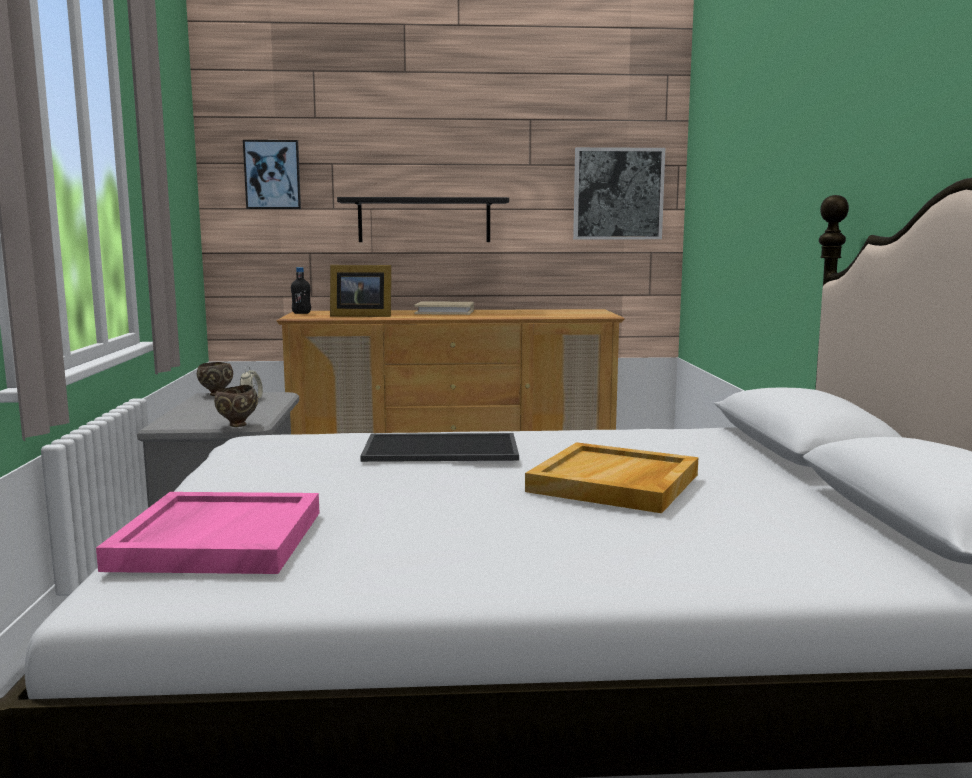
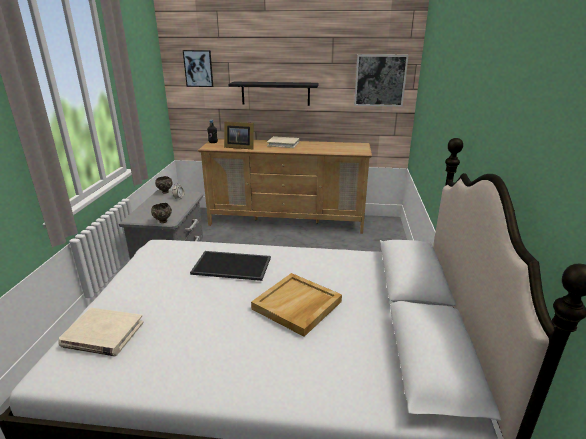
camera: 10 degrees right, 15 degrees up
(218, 539) = (102, 335): pink tray -> beige book

